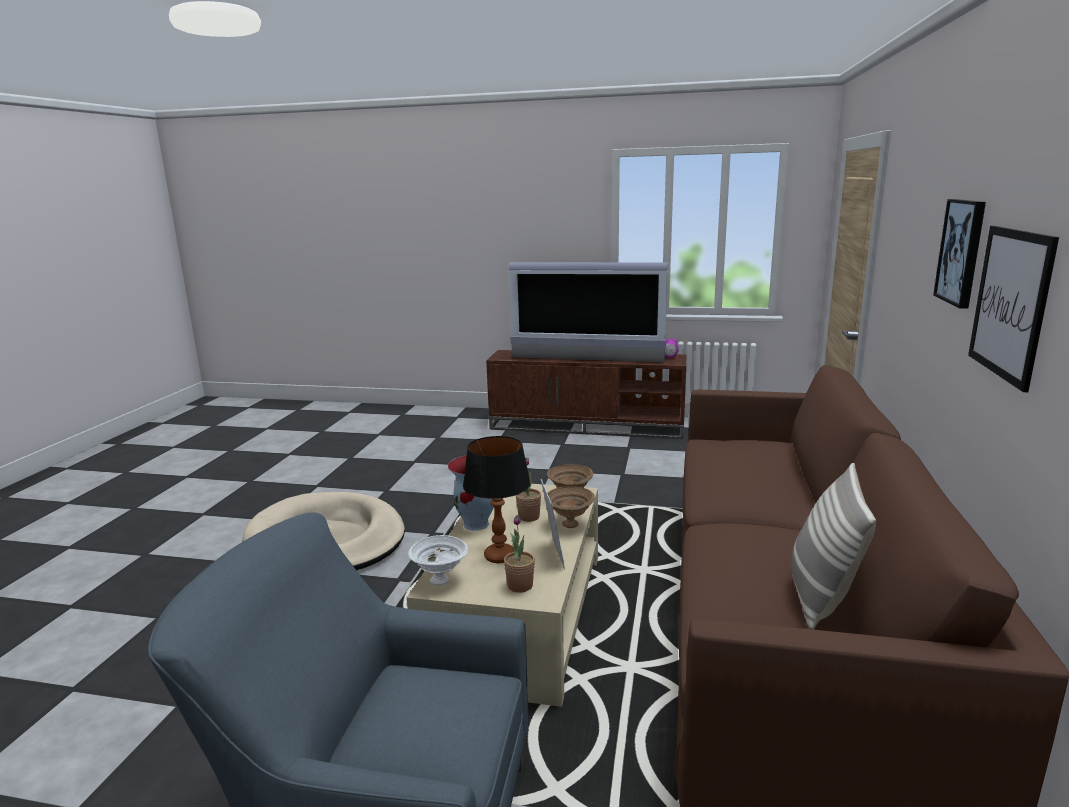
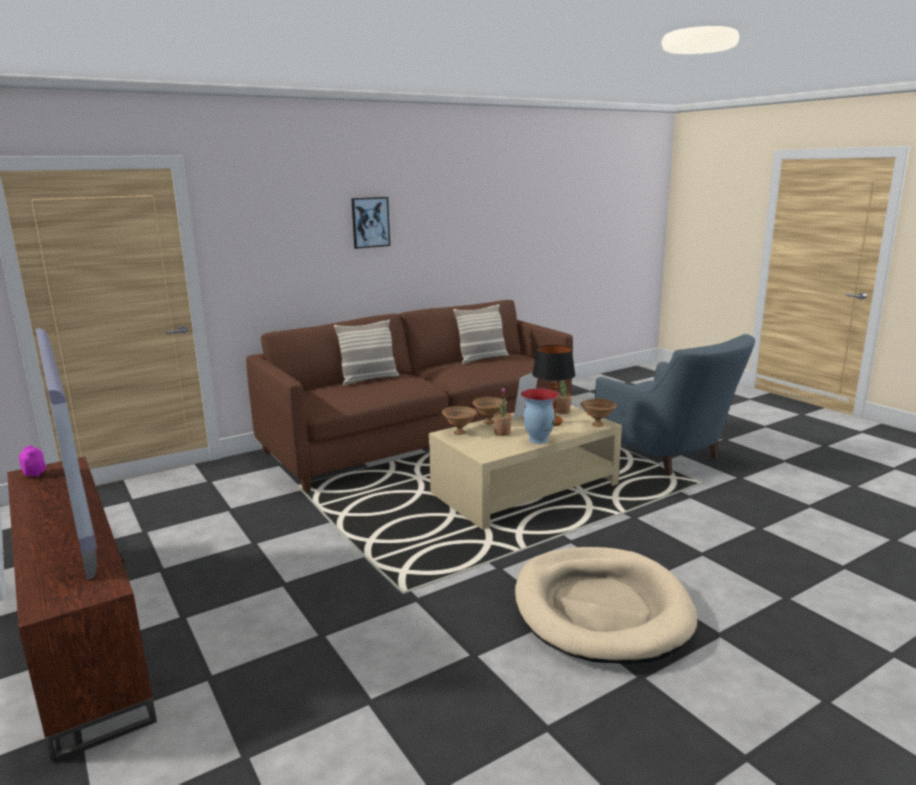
camera: 135 degrees left, 0 degrees up
(441, 580) = (596, 424): white bowl -> brown bowl
(785, 477) = (369, 379): none -> pillow
(1010, 303) = (424, 233): picture -> none

